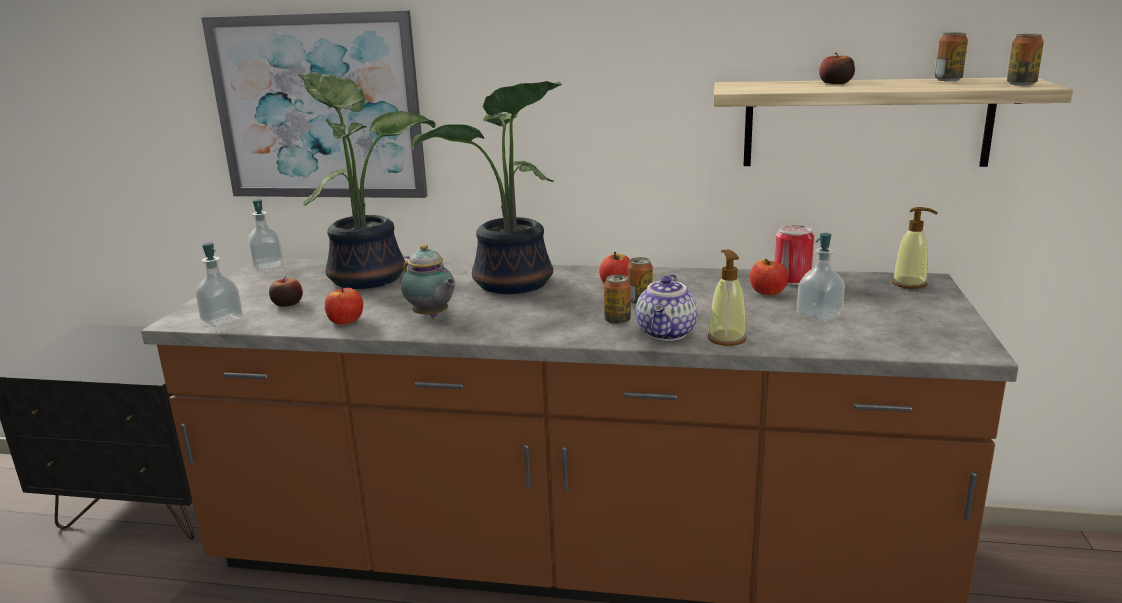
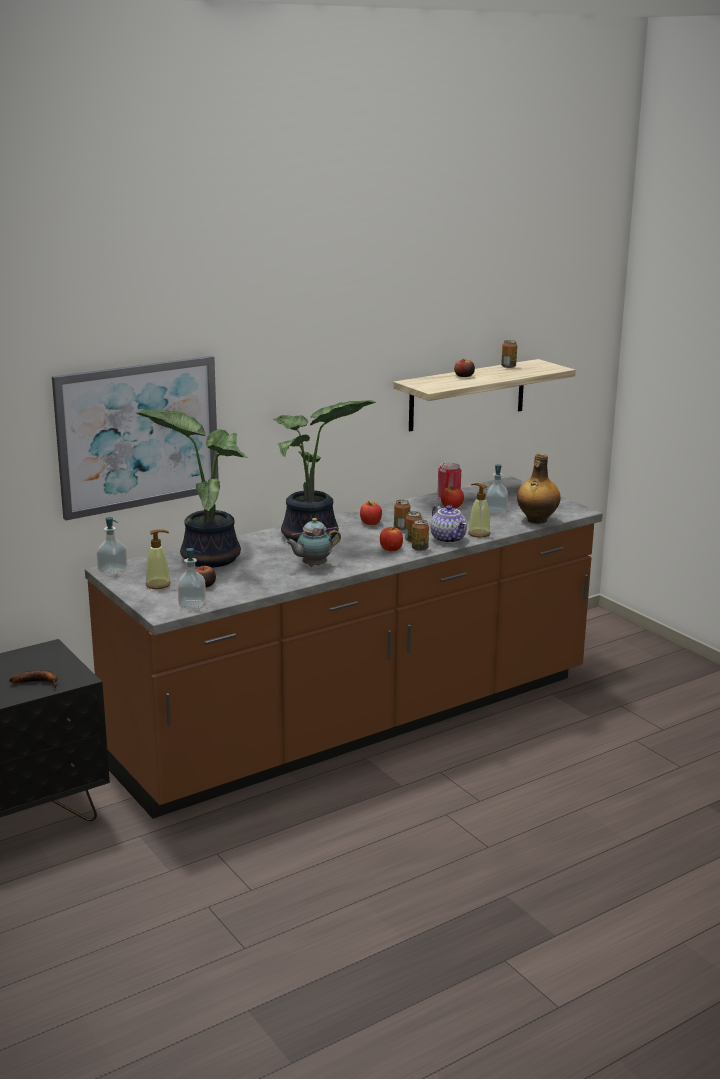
camera: 45 degrees left, 0 degrees up
(128, 366) = (38, 682): none -> banana
(346, 321) = (270, 582): apple -> apple (391, 549)
(431, 316) = (312, 566): teapot -> teapot turned 150 degrees clockwise
(862, 345) = (536, 520): none -> bottle
(909, 284) = (504, 486): soap dispenser -> soap dispenser (158, 585)
(1021, 84) = (548, 367): can -> can (419, 549)

